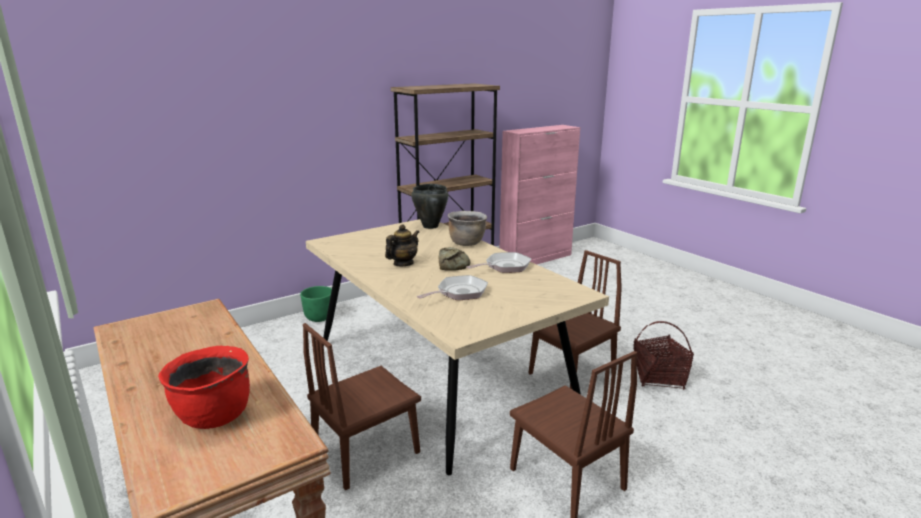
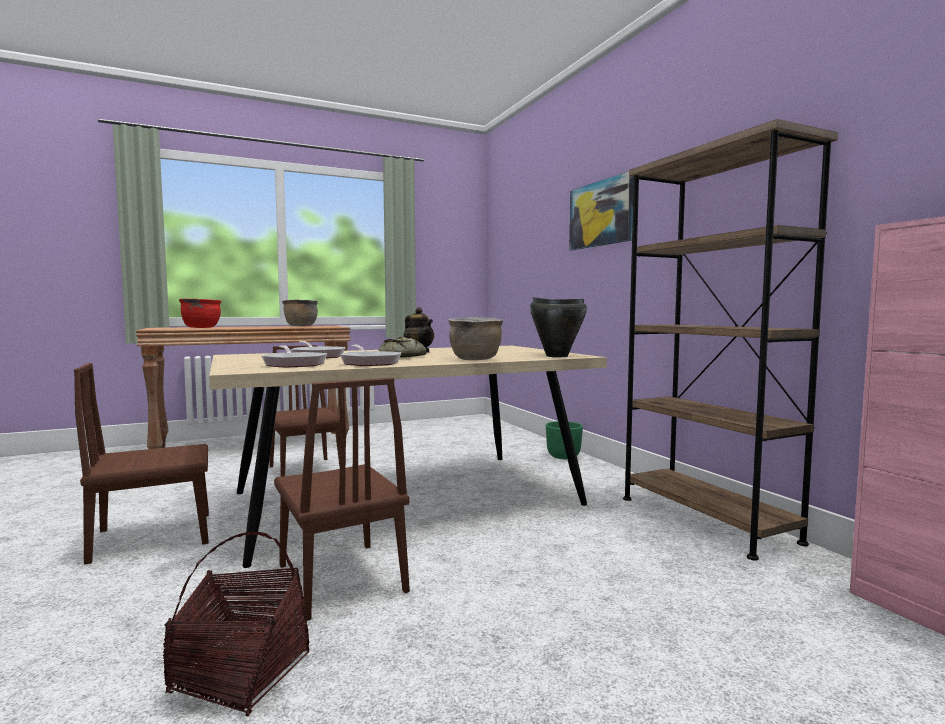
camera: 100 degrees right, 15 degrees down
(146, 343) = (300, 326): none -> brown cooking pot
(302, 102) = (601, 214): none -> picture
(529, 287) = (294, 364): none -> frying pan

